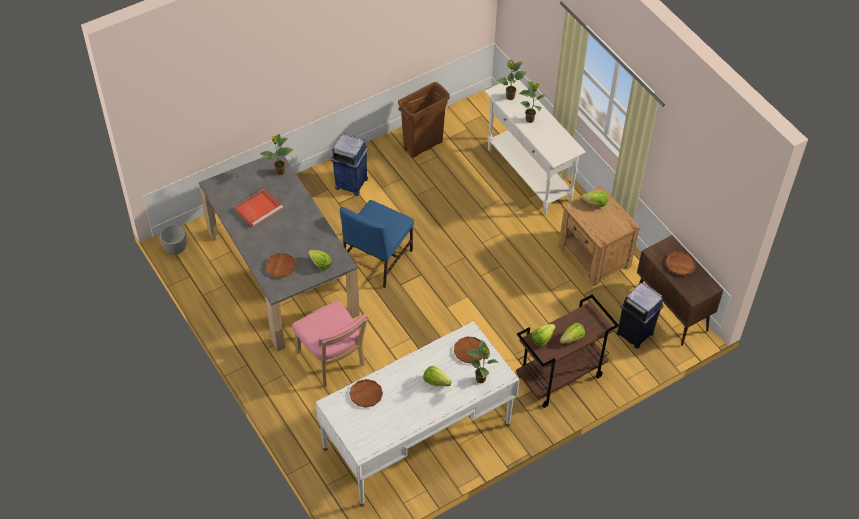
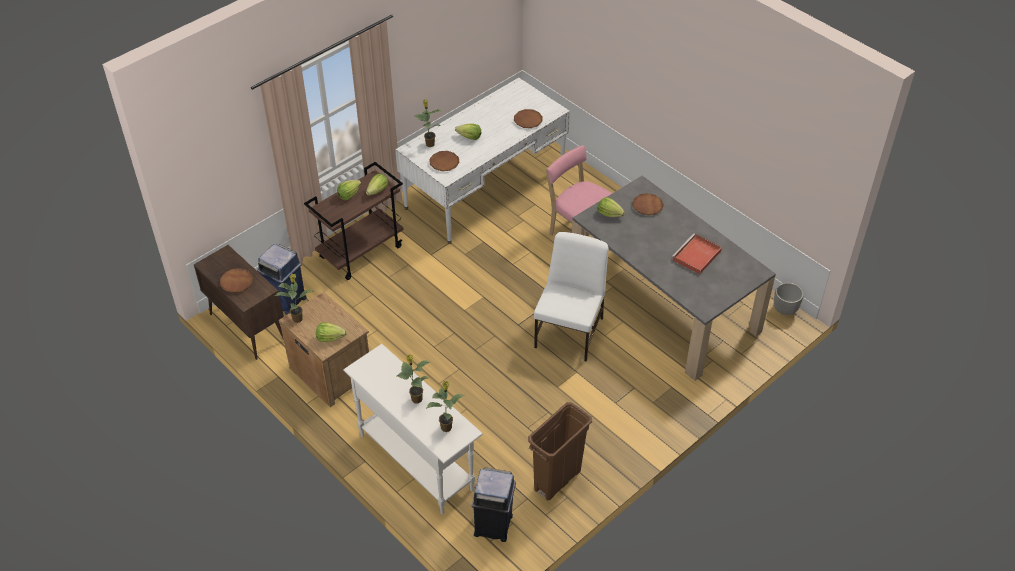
camera: 170 degrees right, 5 degrees down
(279, 172) = (694, 297): potted plant -> potted plant (298, 318)
(351, 183) = (629, 414): blue trash can -> blue trash can (494, 525)
(376, 260) = (570, 331): blue chair -> white chair

